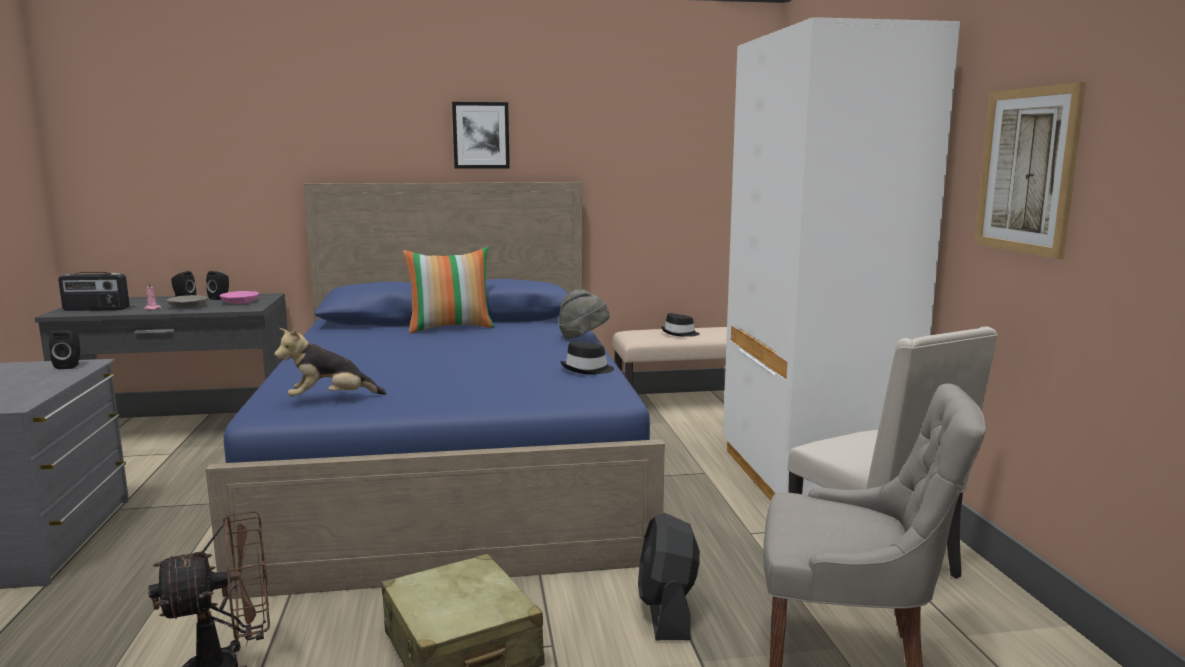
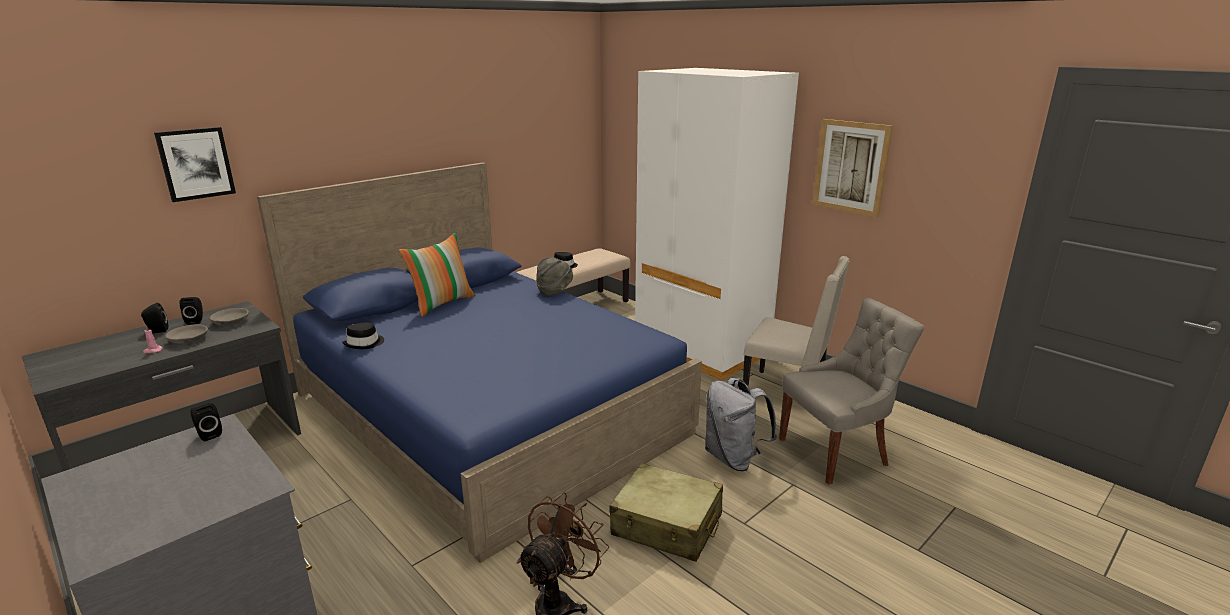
camera: 35 degrees left, 10 degrees up
(96, 309) = (85, 366): radio -> none
(239, 302) = (231, 322): pink bowl -> grey bowl
(330, 400) = (495, 395): plush toy -> none
(481, 135) = (403, 132): picture -> picture (196, 163)
(587, 370) = (608, 320): black hat -> black hat (364, 343)
(667, 612) = (734, 458): black fan -> grey backpack

